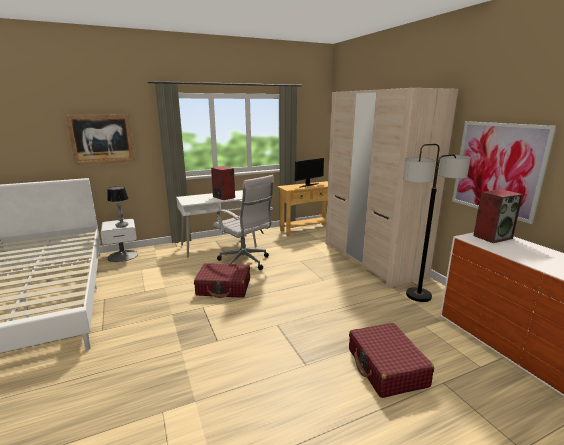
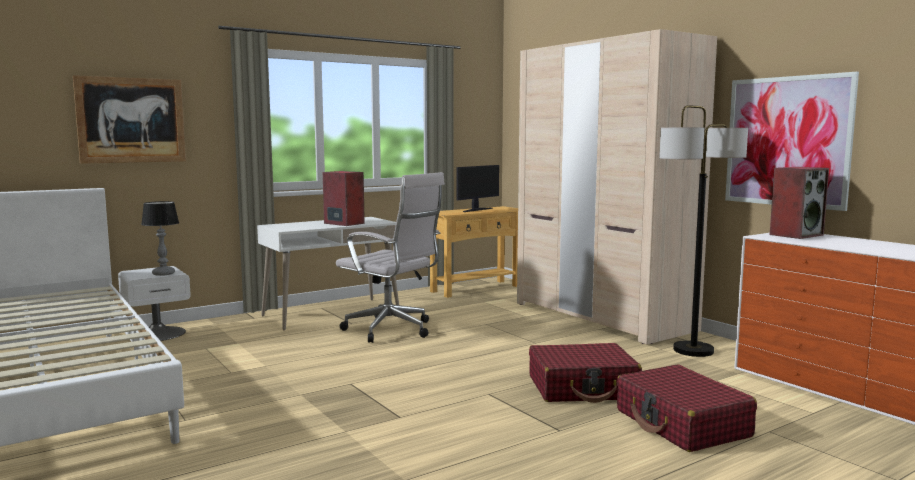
camera: 10 degrees left, 10 degrees down
(224, 287) = (373, 360): red suitcase -> red suitcase (583, 388)

